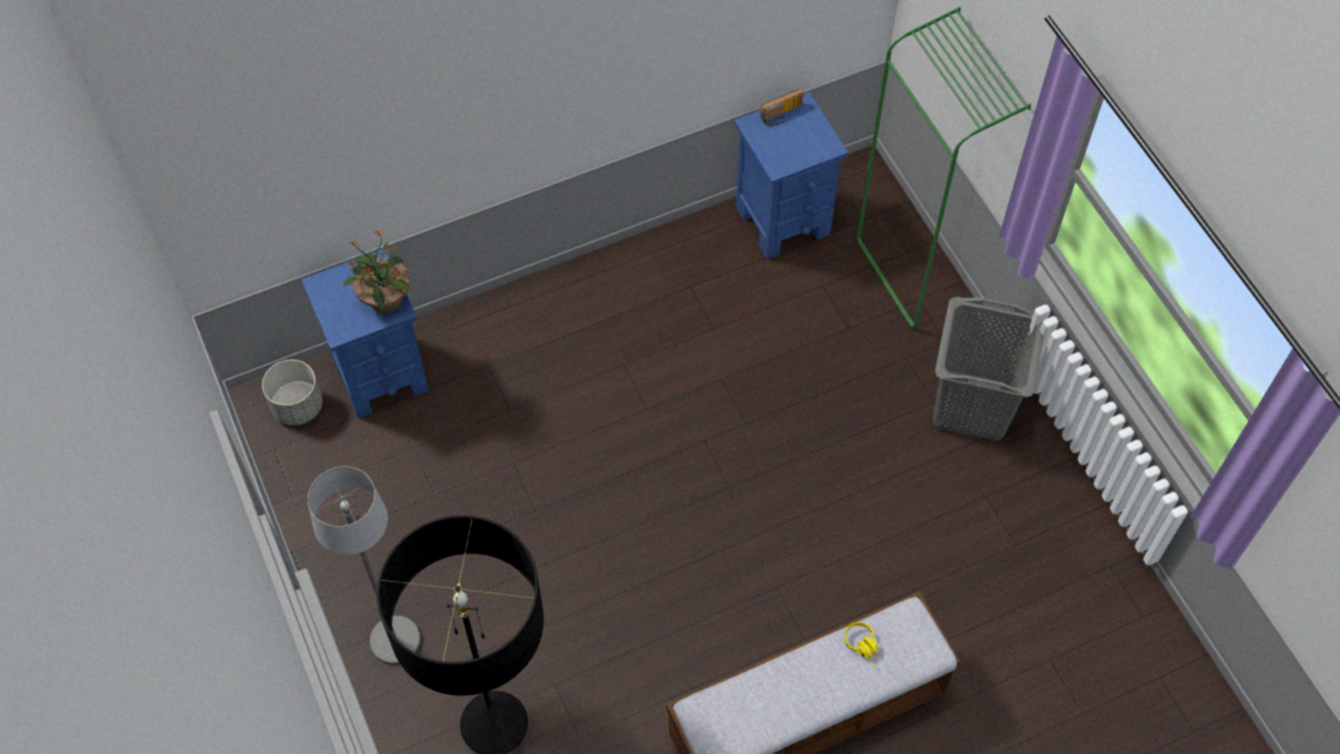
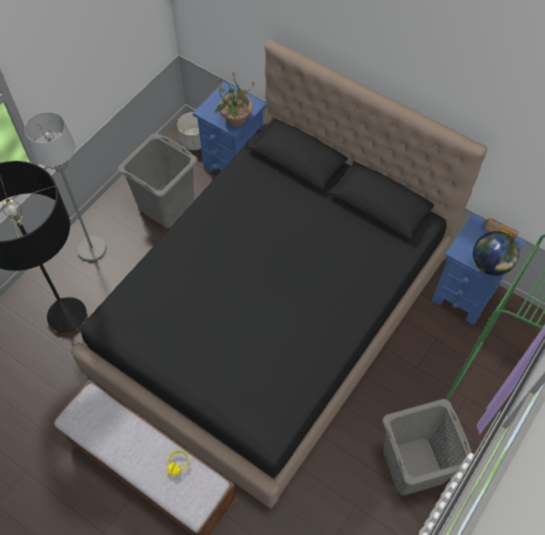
camera: 60 degrees right, 0 degrees up
(391, 500) = (167, 206): none -> grey laundry basket
(669, 452) = (273, 315): none -> black bed
(817, 146) = (490, 265): none -> globe

